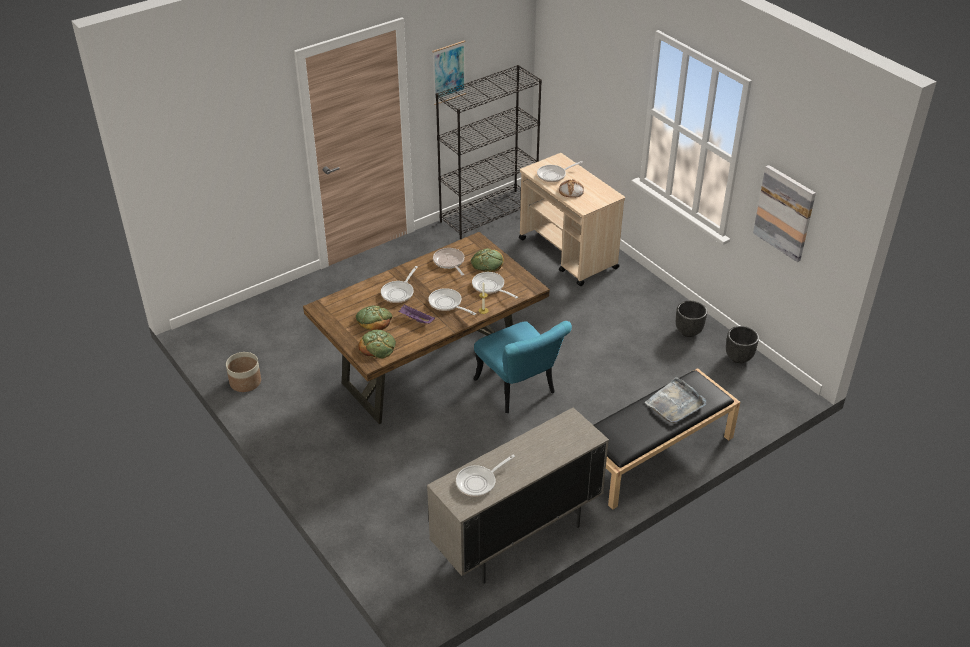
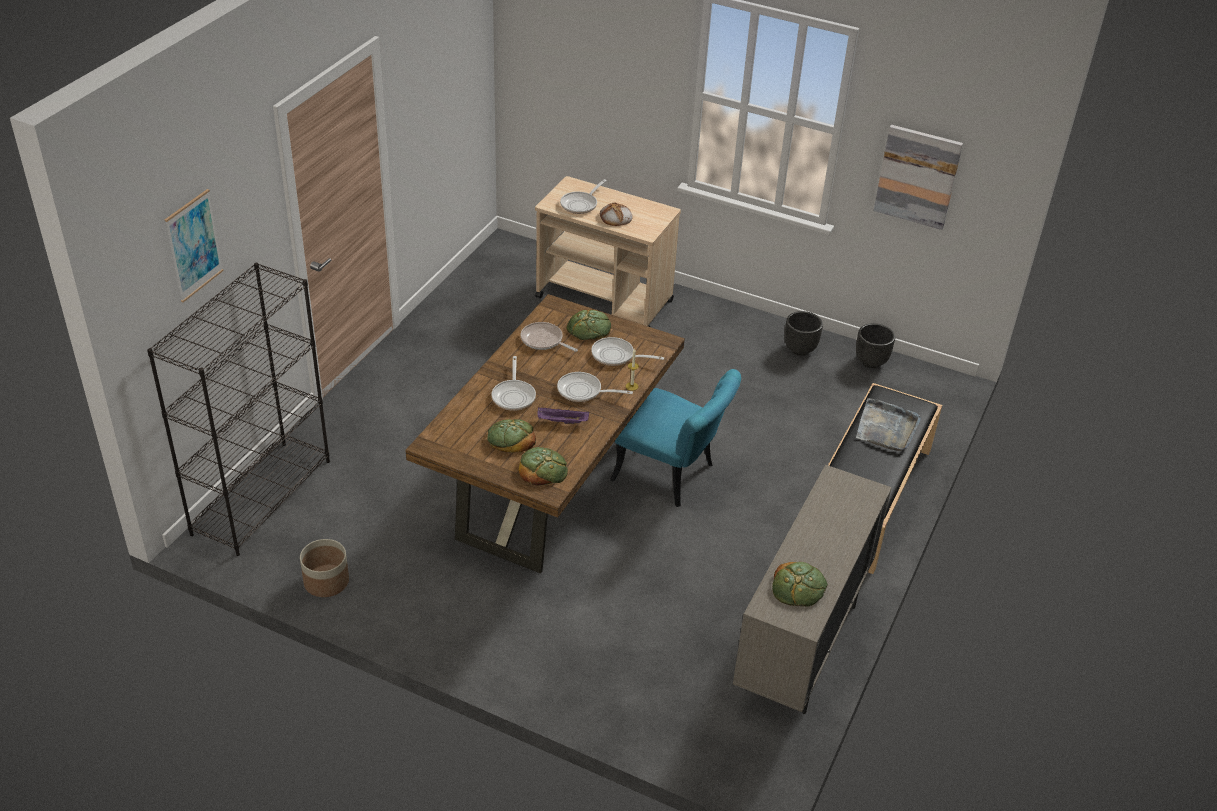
camera: 30 degrees left, 0 degrees up
(449, 72) = (422, 101): picture -> picture (194, 245)
(479, 482) = (798, 587): frying pan -> bread
(489, 214) = (476, 277): black bookcase -> black bookcase (262, 496)

